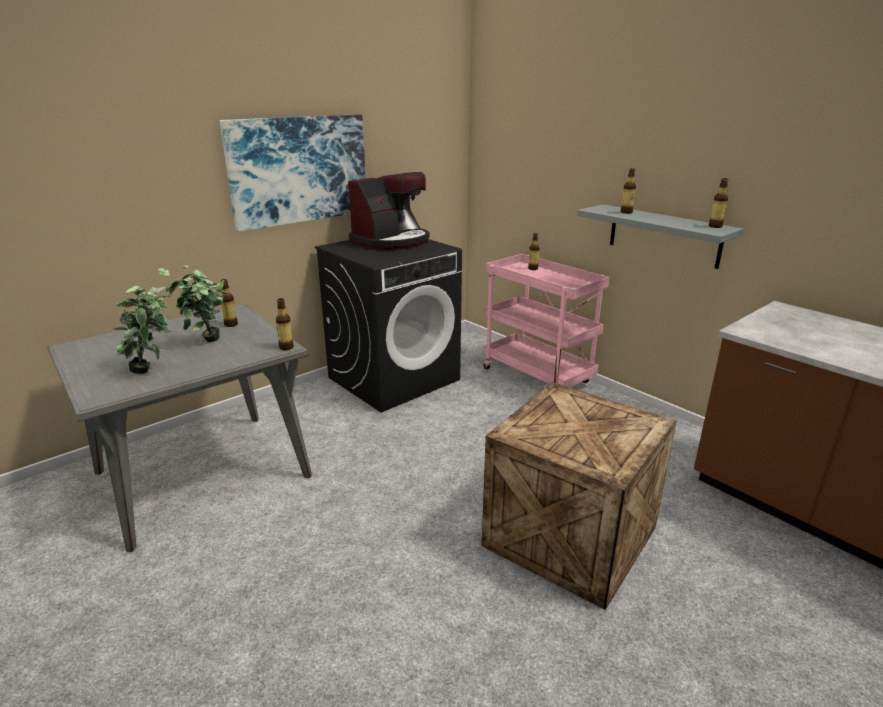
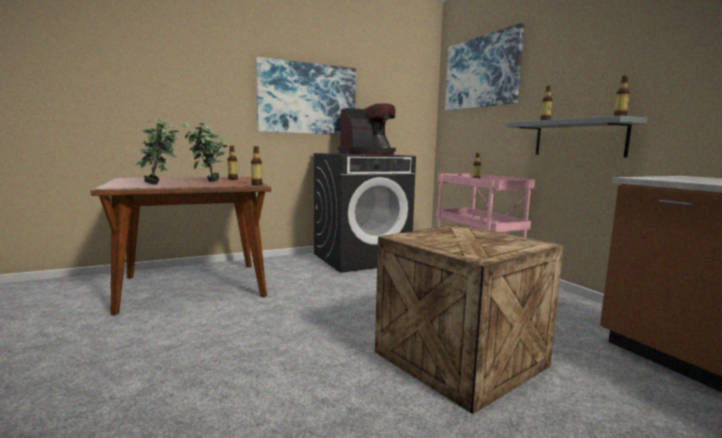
camera: 15 degrees right, 15 degrees down
(204, 474) = (193, 286): grey dining table -> brown dining table
(535, 119) = (481, 72): none -> picture

